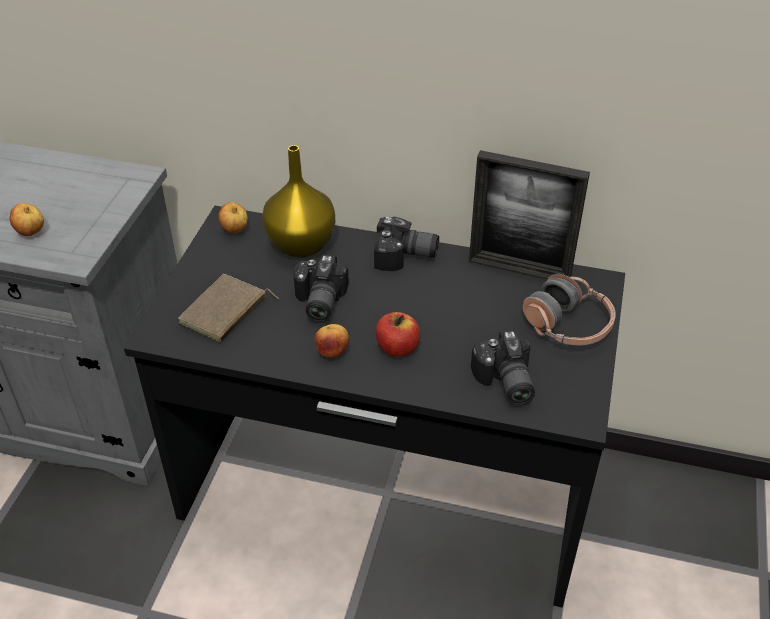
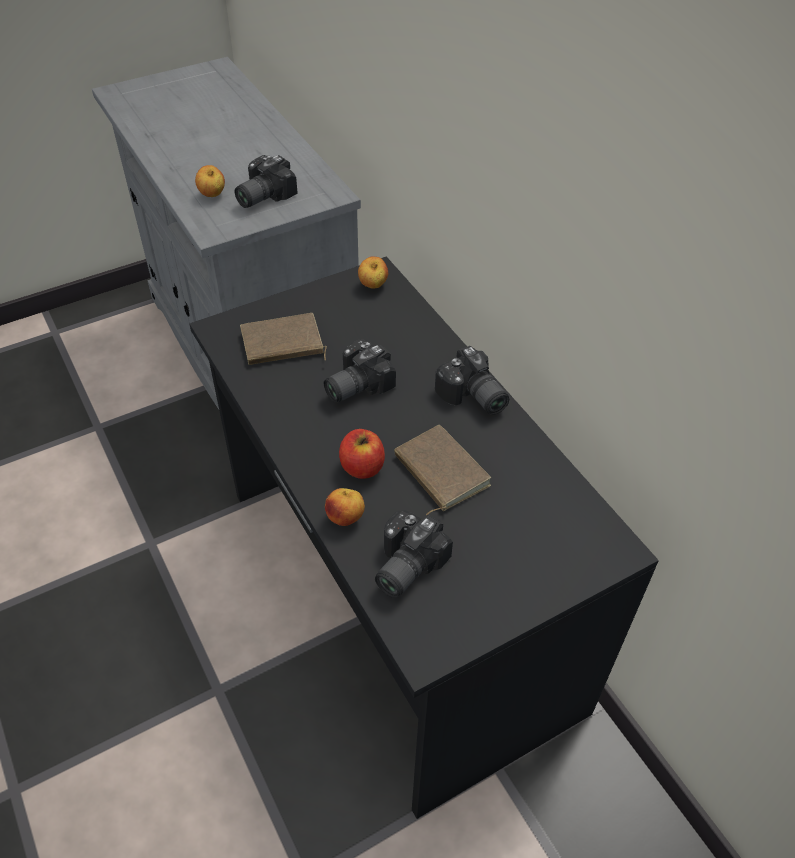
camera: 45 degrees right, 5 degrees up
(77, 209) = (261, 196): none -> camera
(300, 244) = (404, 329): yellow vase -> none
(332, 352) = (311, 432): apple -> apple (346, 518)
(448, 315) = (438, 472): none -> brown book
(519, 269) = (556, 480): picture frame -> none
(568, 325) = (529, 563): headphones -> none

